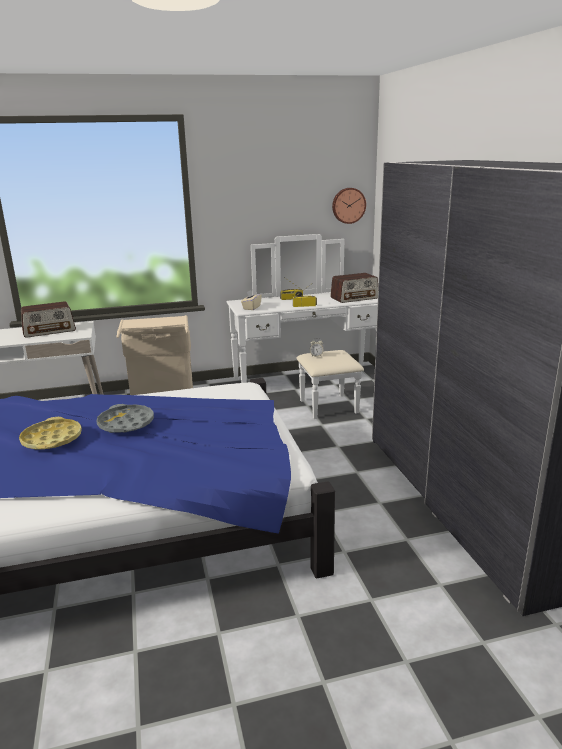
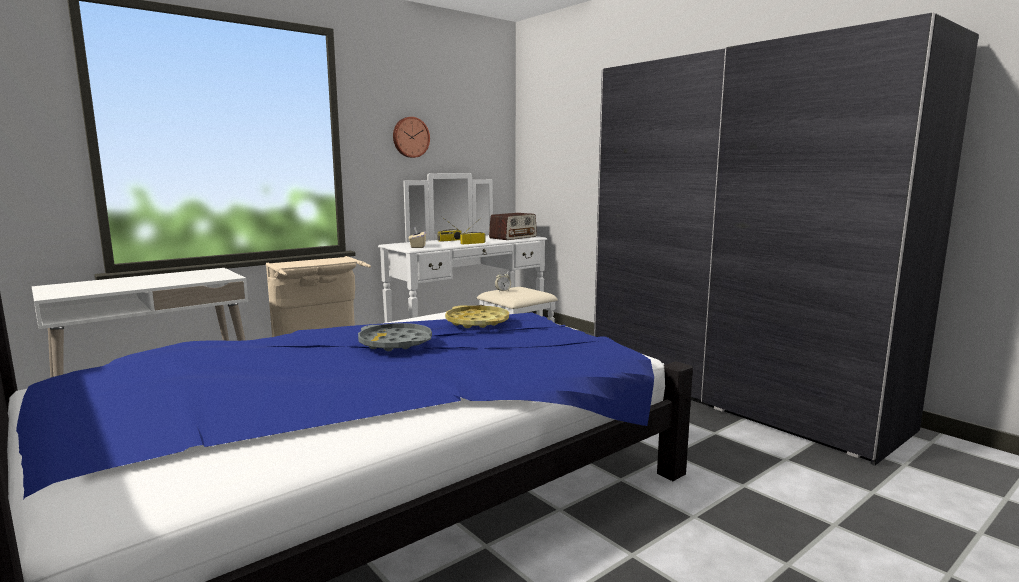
camera: 25 degrees left, 10 degrees down
(49, 330) = (173, 277): radio -> none
(52, 439) = (313, 366): yellow tray -> yellow tray (477, 322)
(348, 205) = (493, 145): wall clock -> wall clock (410, 137)

